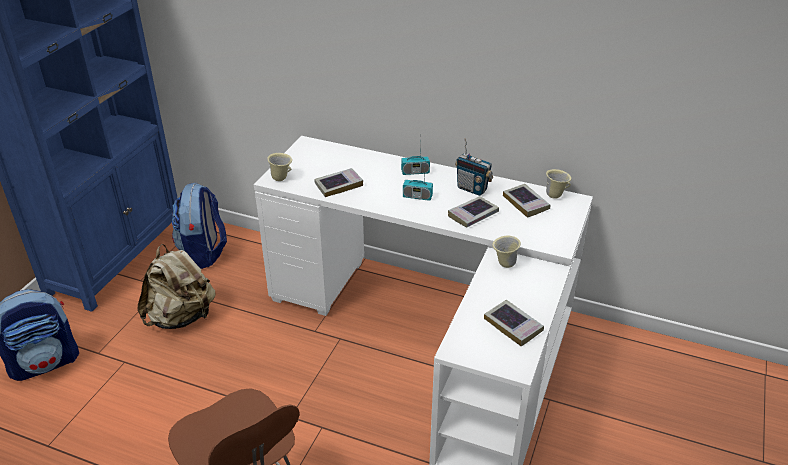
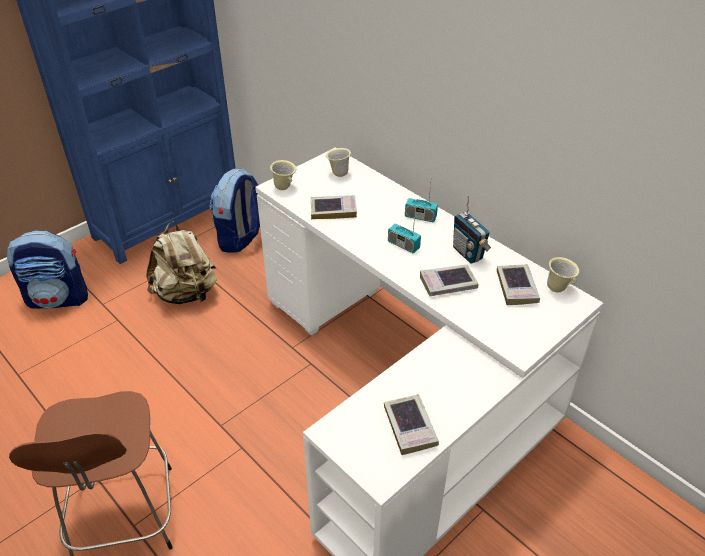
camera: 25 degrees right, 5 degrees up
(504, 264) = (449, 351): beige mug -> beige mug (338, 174)

